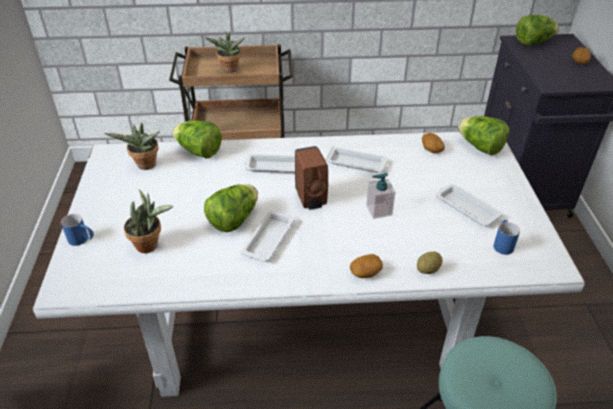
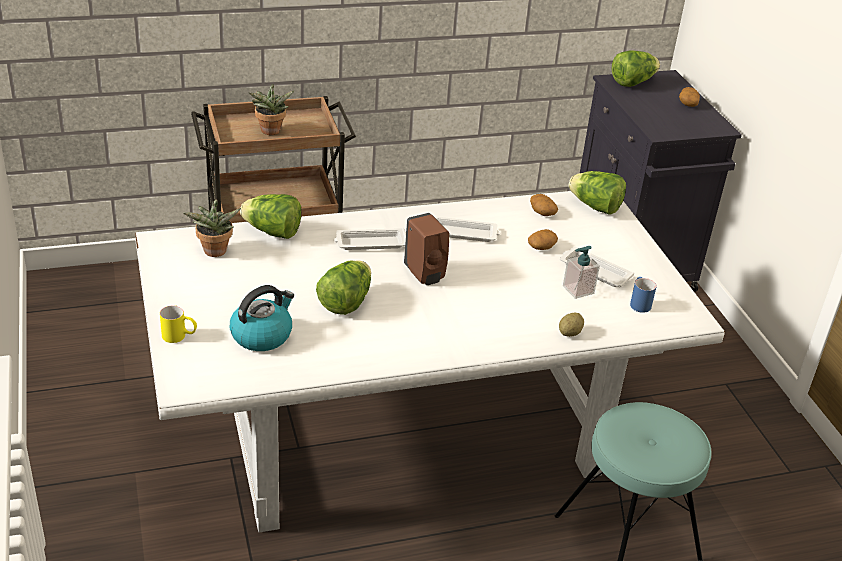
camera: 15 degrees left, 5 degrees down
(82, 240) = (179, 336): blue mug -> yellow mug
(150, 245) = (262, 335): potted plant -> kettle
(269, 238) = (393, 317): white tray -> none
(365, 273) = (507, 341): potato -> potato (541, 247)
(379, 210) = (502, 280): soap dispenser -> soap dispenser (578, 290)

